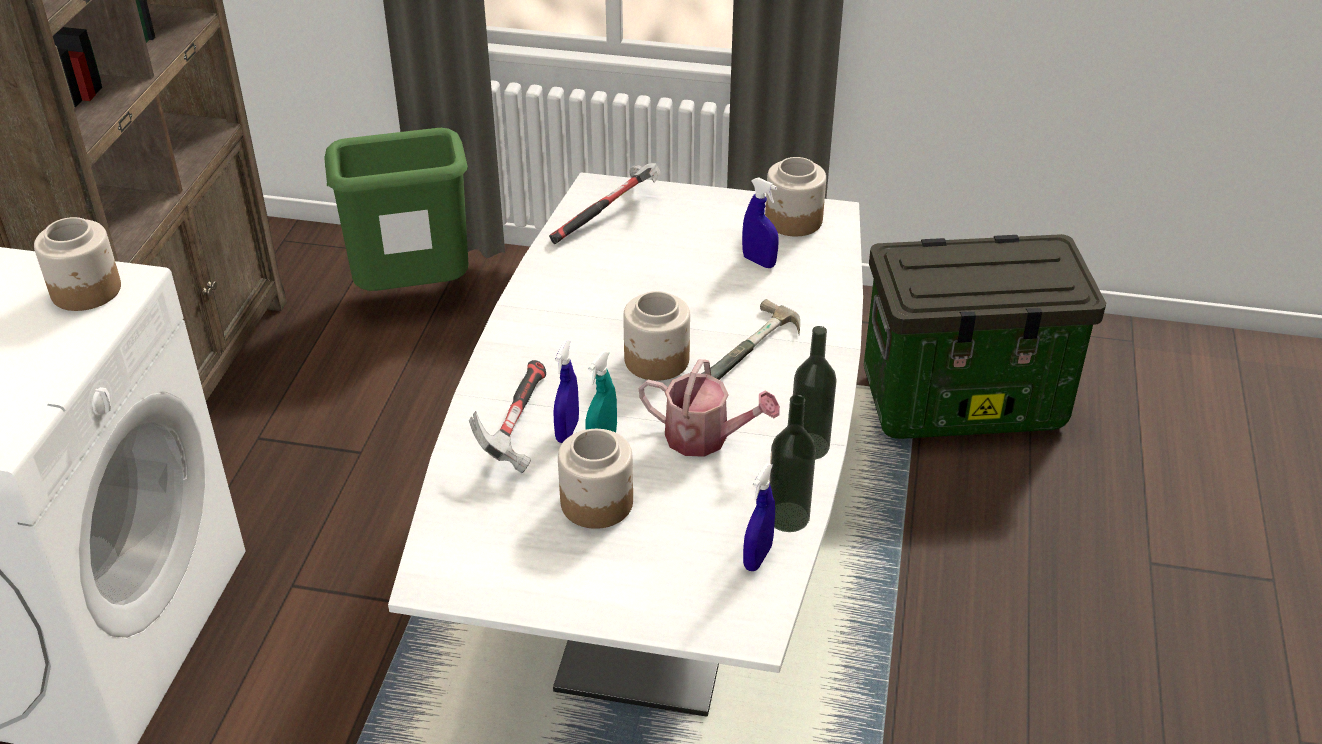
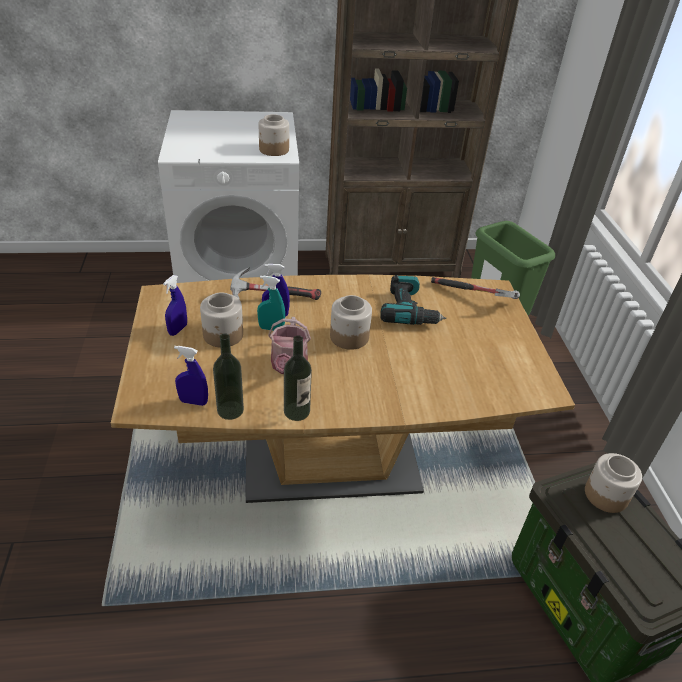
camera: 70 degrees right, 0 degrees up
(615, 284) = (409, 310): none -> power drill
(660, 587) = (331, 464): white dining table -> brown dining table
(752, 354) = (374, 374): hammer -> none
(759, 261) = (469, 364): blue spray bottle -> blue spray bottle (178, 330)
(793, 221) = (526, 374): jar -> jar (605, 495)

